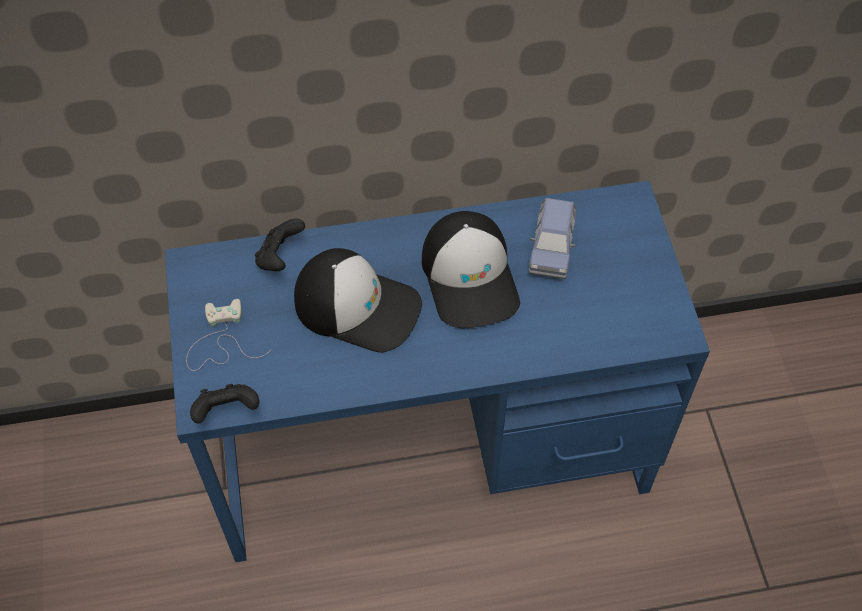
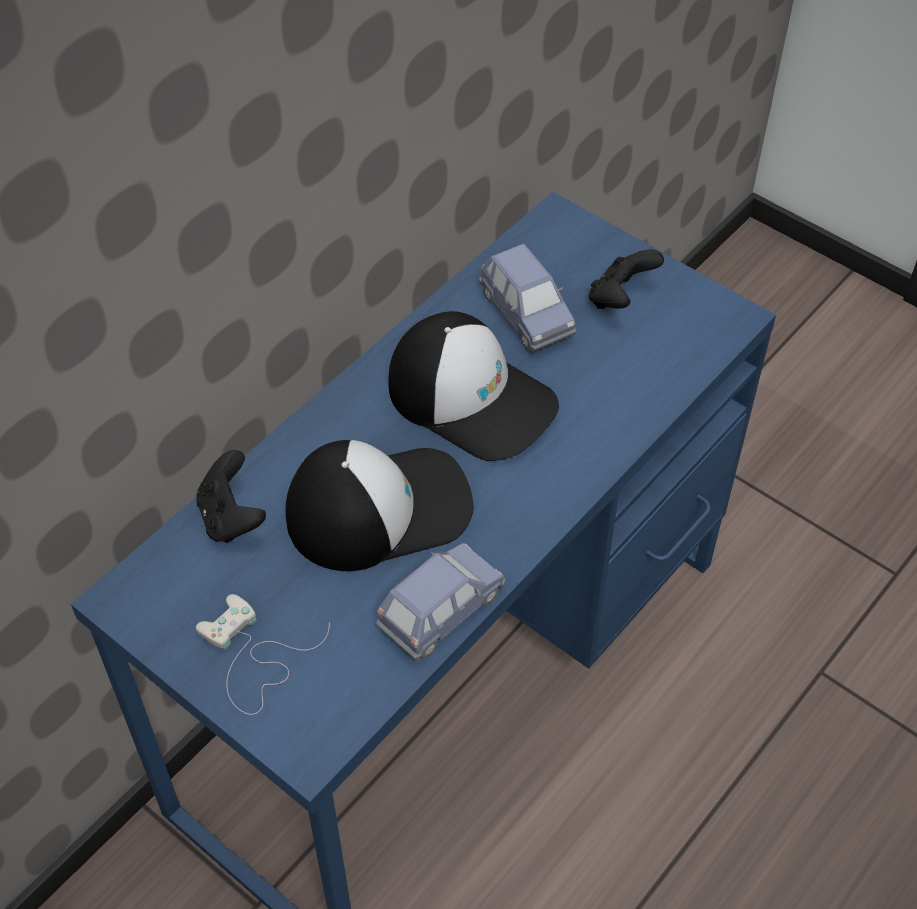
camera: 40 degrees left, 5 degrees down
(227, 411) = (345, 729): black game controller -> black game controller (620, 298)
(334, 386) = (441, 611): none -> blue toy car

